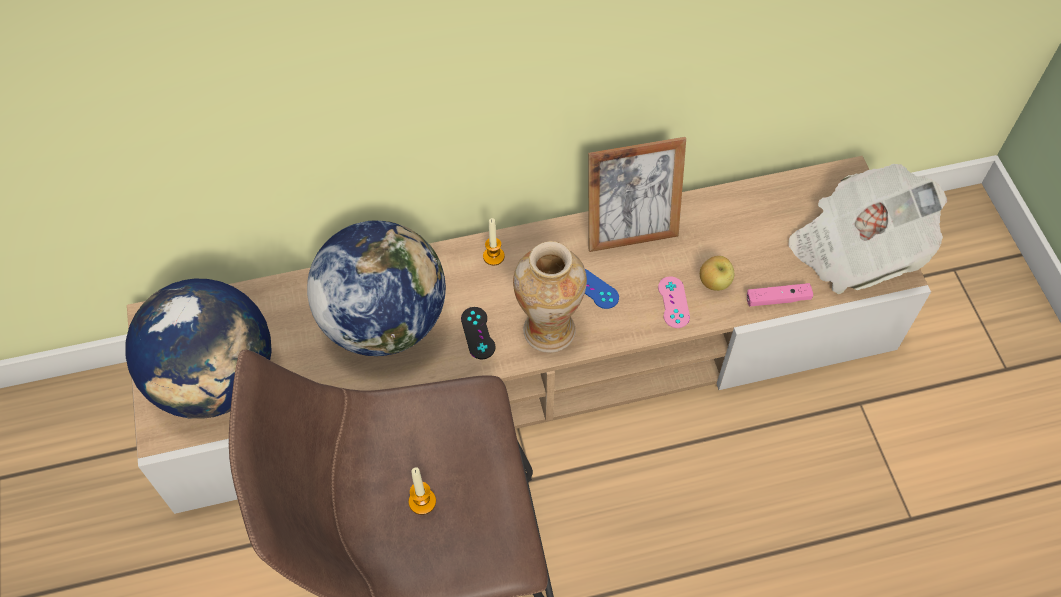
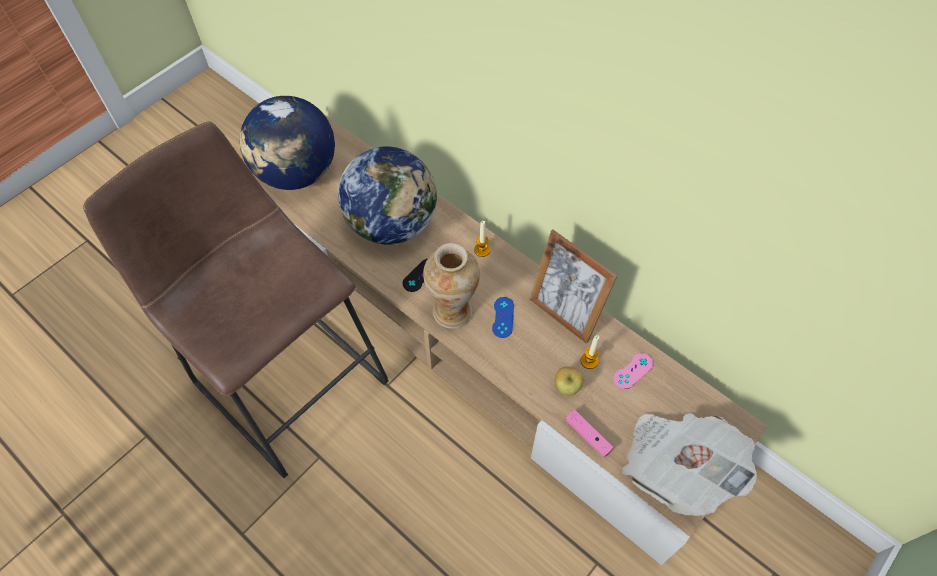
camera: 55 degrees right, 0 degrees up
(422, 501) = (241, 295): candle -> candle (589, 361)
(673, 302) = (531, 370): pink game controller -> pink game controller (633, 371)

